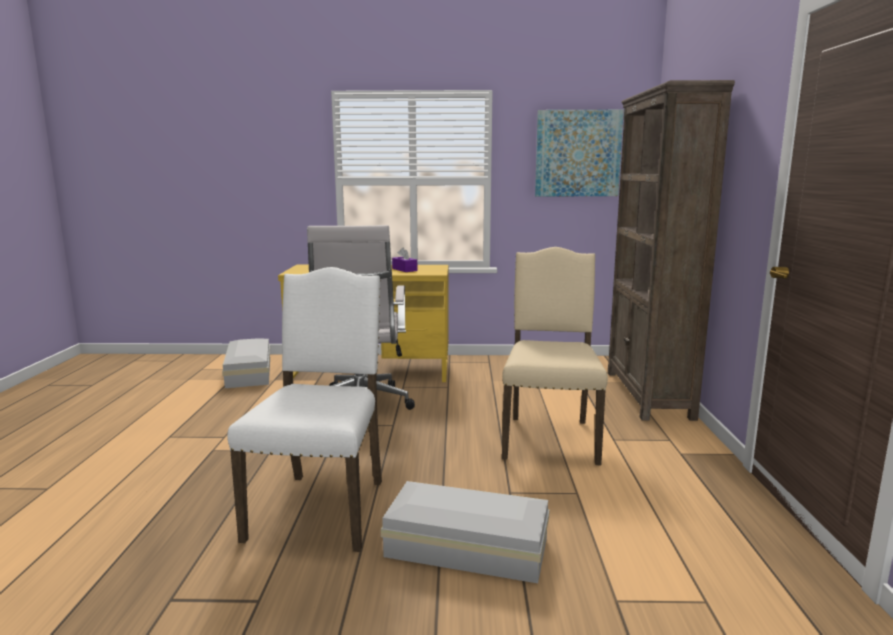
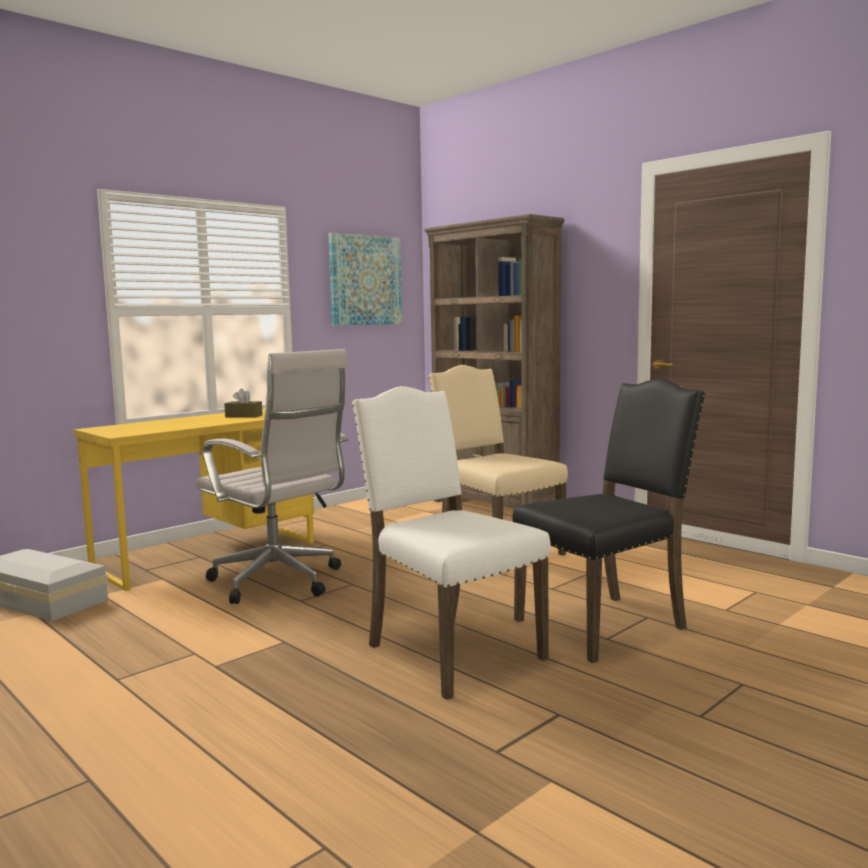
camera: 45 degrees left, 5 degrees down
(404, 270) = (244, 416): purple tissue box -> brown tissue box
(469, 548) = (605, 624): white storage box -> black chair

